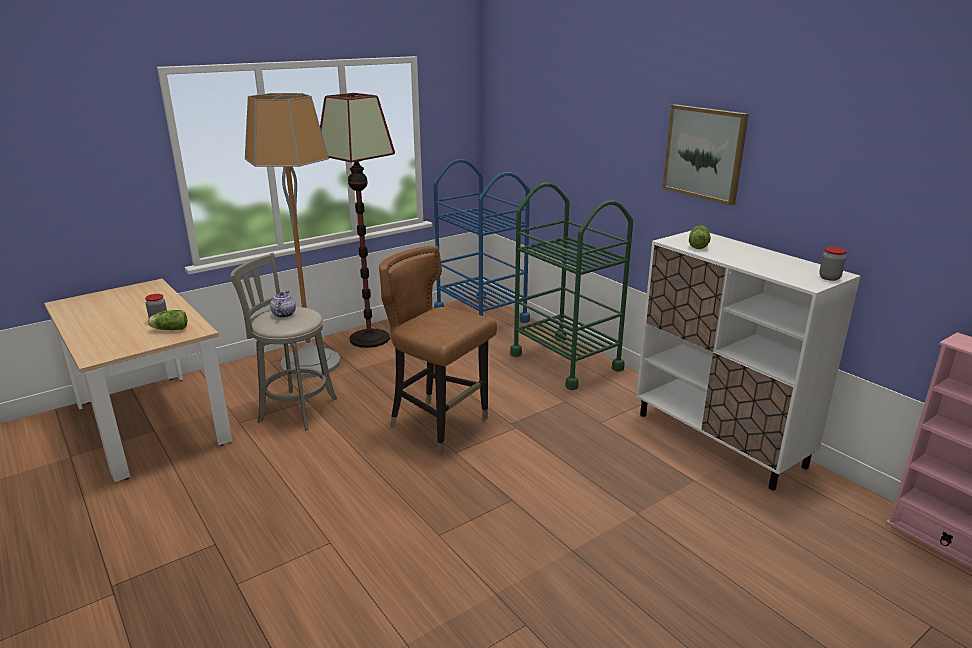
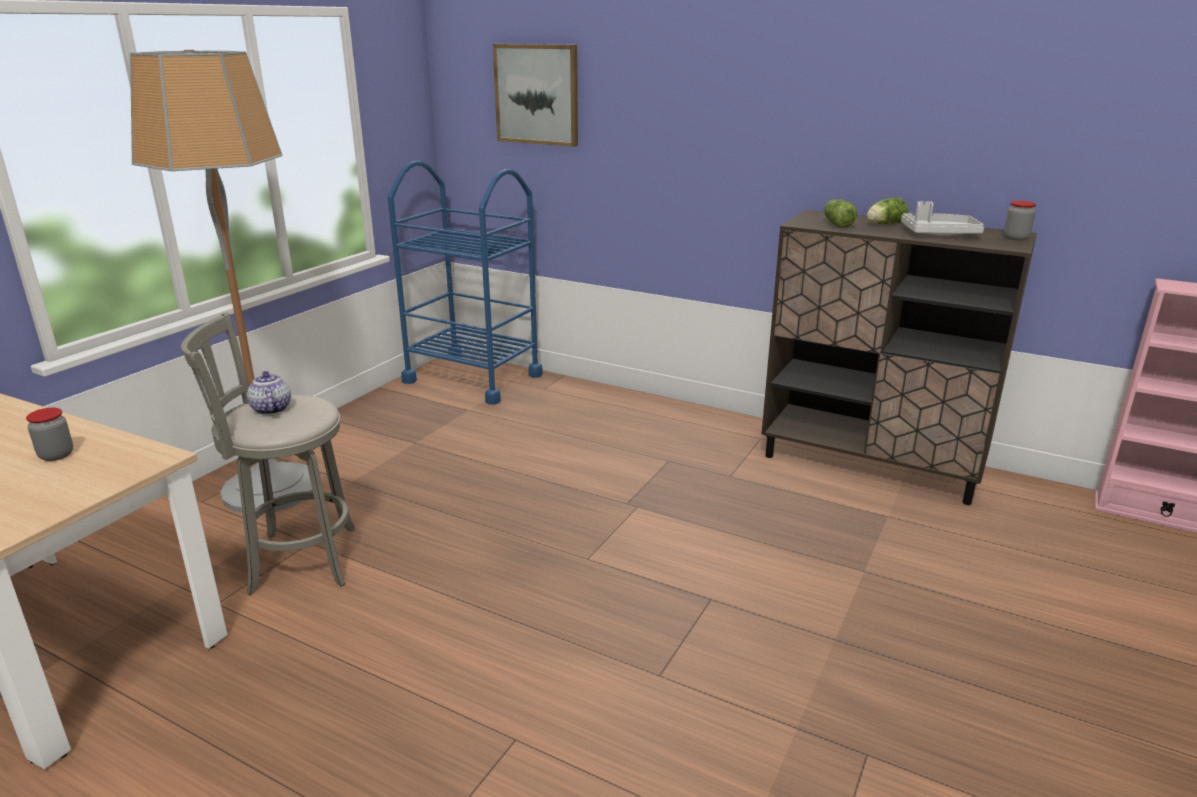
camera: 25 degrees left, 0 degrees up
(169, 329) = (94, 466): lettuce -> lettuce (883, 224)
(370, 339) = (338, 436): floor lamp -> none
(439, 425) = (535, 529): brown chair -> none
(566, 361) = (628, 413): green cart -> none
(704, 153) = (807, 112): picture -> picture (537, 94)
(719, 440) = (871, 464): white cabinet -> brown cabinet
(768, 264) = (938, 234): none -> grey tray

